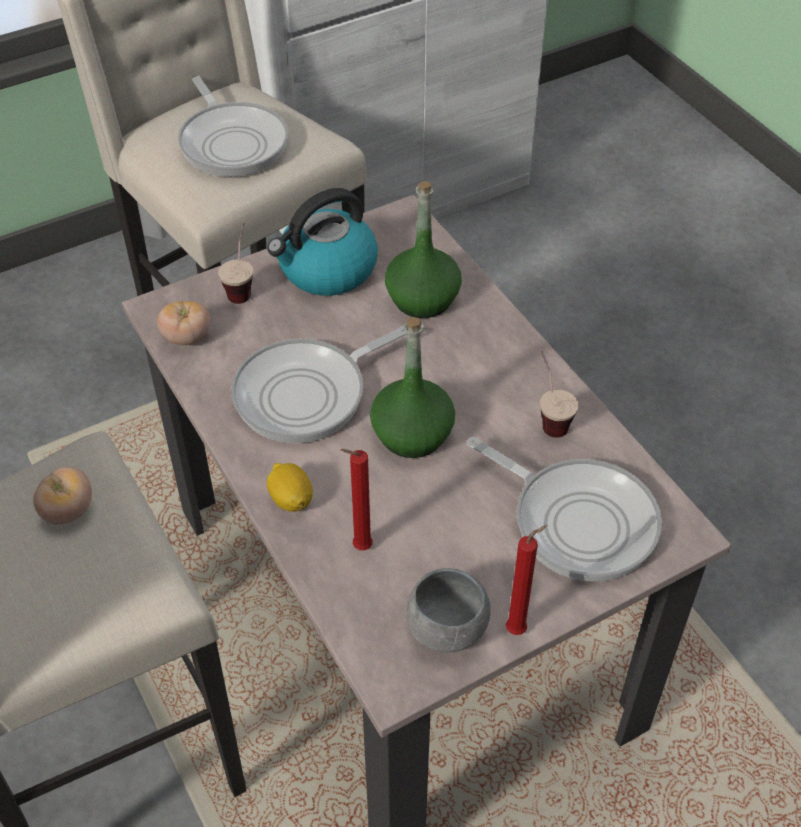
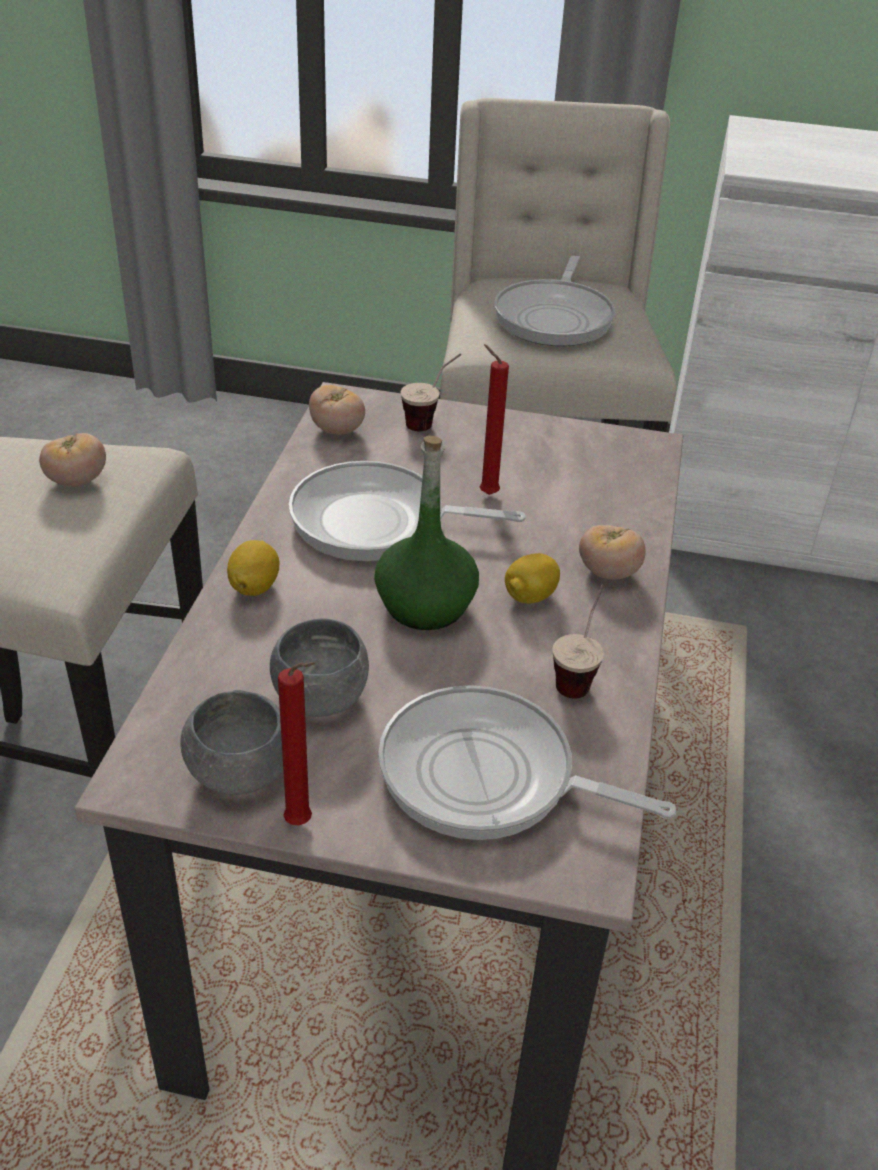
camera: 40 degrees right, 10 degrees down
(327, 270) = (520, 447): kettle -> none
(359, 547) = (257, 658): red candle -> red candle (486, 493)
(422, 299) = (580, 513): green bottle -> none
(429, 544) = (320, 697): none -> grey bowl
(463, 383) = (530, 596): none -> lemon
(486, 333) = (608, 572): none -> tomato
(577, 520) = (487, 777): frying pan -> frying pan turned 120 degrees clockwise

